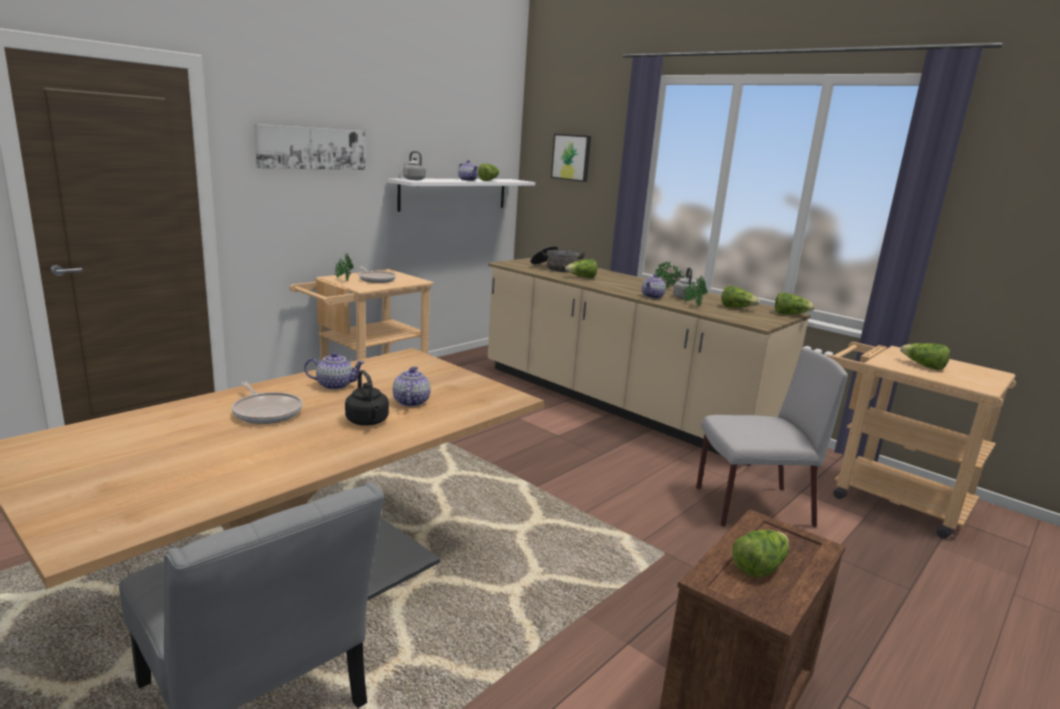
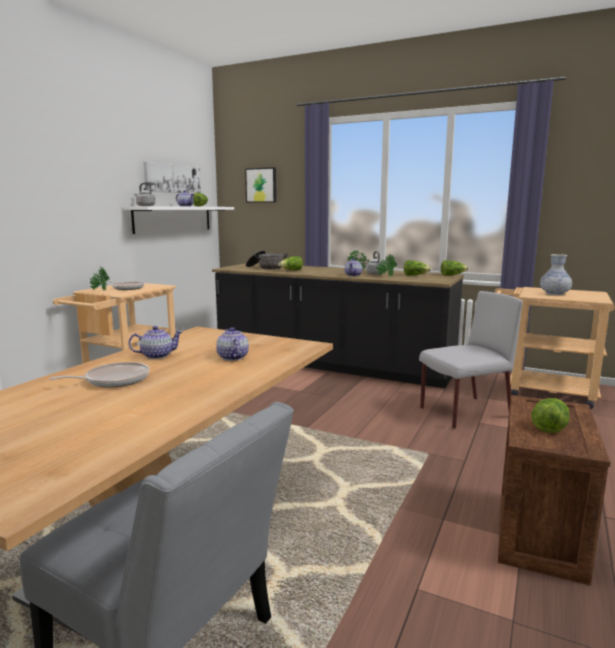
camera: 15 degrees left, 5 degrees down
(267, 412) = (114, 380): frying pan -> frying pan turned 60 degrees counterclockwise
(312, 148) = (60, 180): picture -> picture (172, 179)
(368, 422) = (210, 374): black kettle -> none
(619, 403) = (331, 364): beige counter -> black counter
(923, 366) = (554, 294): lettuce -> vase

